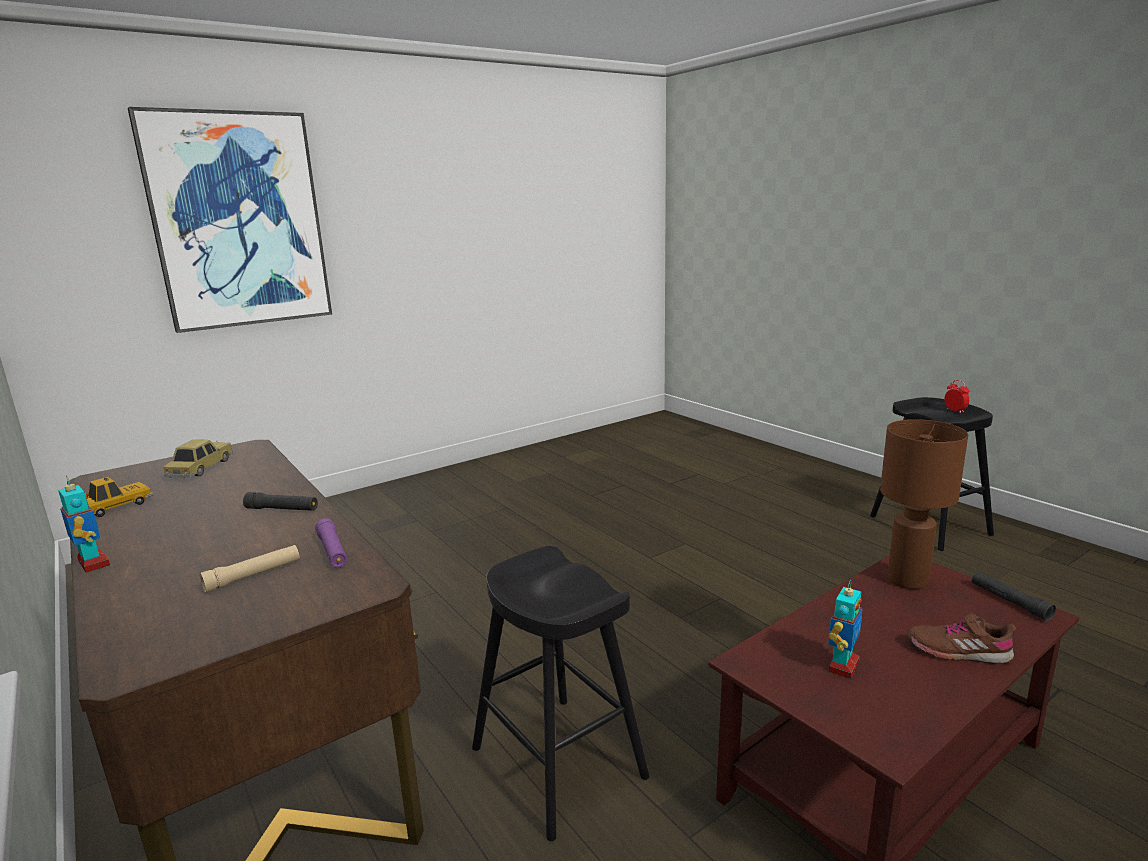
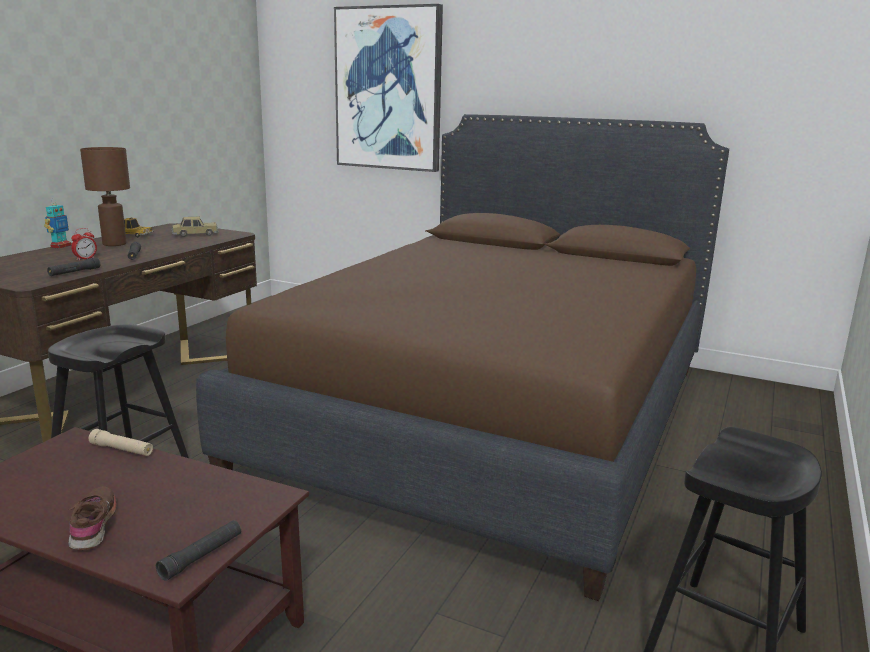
camera: 60 degrees right, 0 degrees up
(253, 575) = (44, 267): beige flashlight -> beige flashlight (122, 449)
(332, 551) = (74, 272): purple flashlight -> black flashlight
(600, 514) = (495, 416): none -> brown bed
(842, 666) = (67, 474): toy robot -> none
(908, 580) = (233, 497): brown table lamp -> brown table lamp (114, 244)
(955, 411) = (775, 476): alarm clock -> alarm clock (85, 259)

